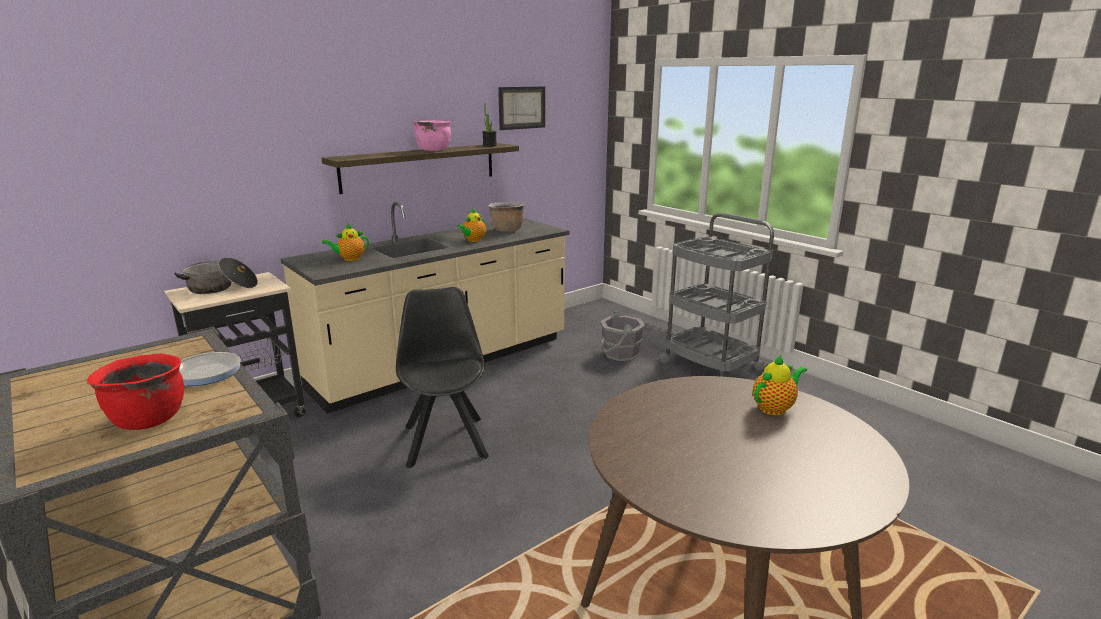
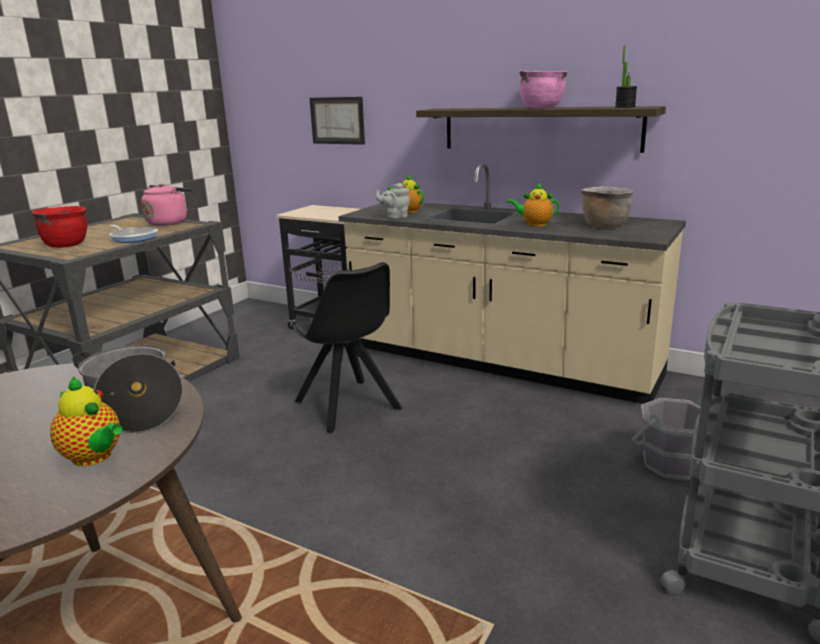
camera: 70 degrees right, 0 degrees up
(142, 353) = (169, 222): none -> pink kettle
(221, 288) = (327, 211): cooking pot -> cooking pot (134, 405)
(366, 265) = (395, 217): none -> grey teapot
(446, 440) = (348, 406): black chair -> black chair turned 90 degrees clockwise
(522, 107) = (716, 53): picture -> picture (337, 120)

